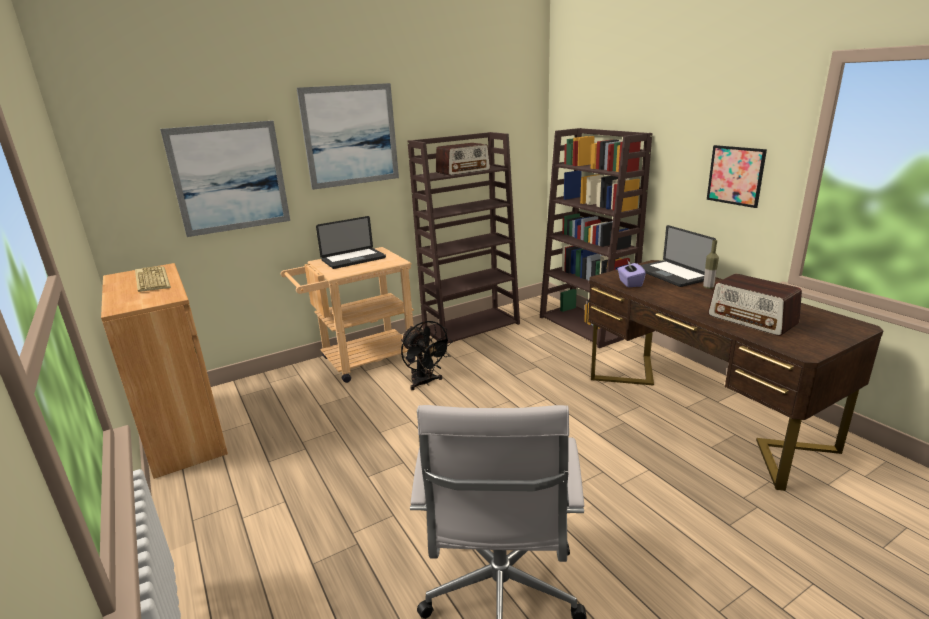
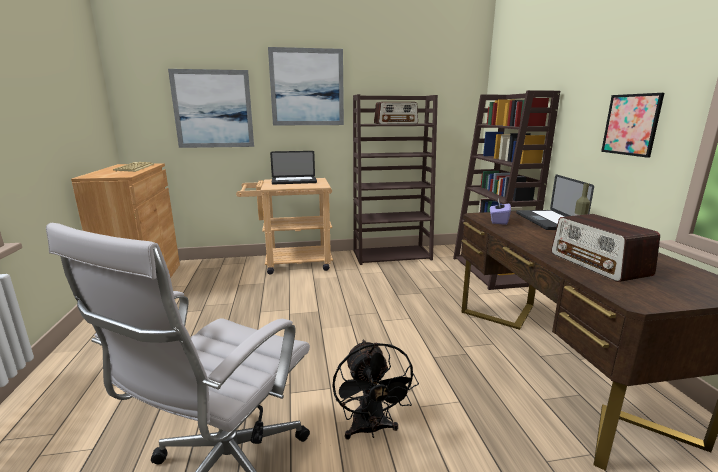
camera: 20 degrees right, 5 degrees down
(425, 383) = (323, 286): black fan -> black fan (370, 430)

